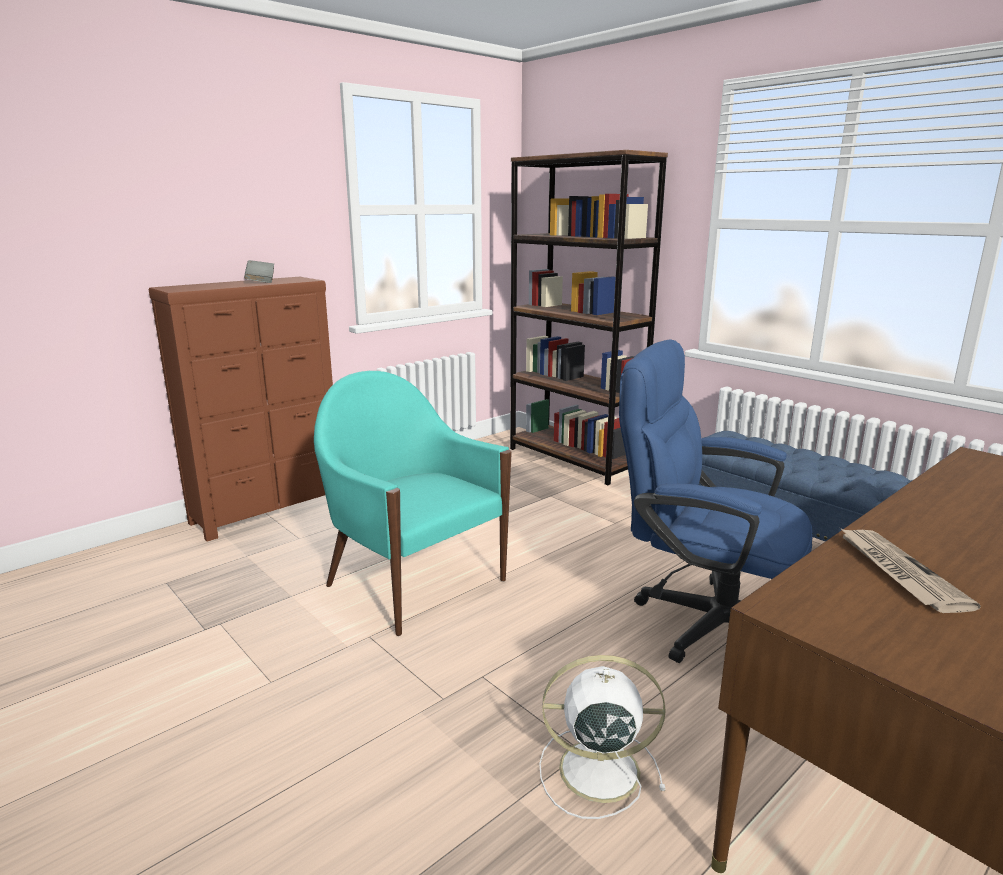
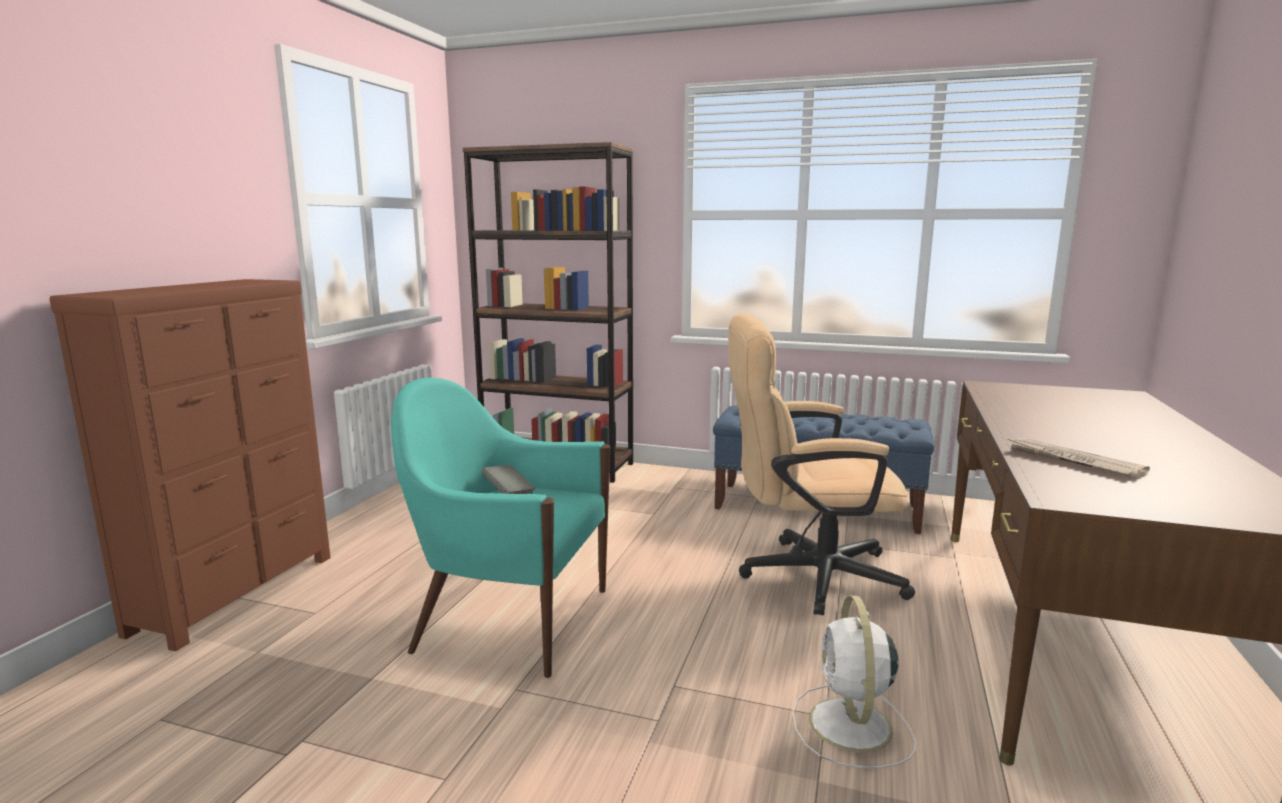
camera: 30 degrees left, 5 degrees down
(261, 281) = (213, 284): grey book -> grey book (509, 493)
(595, 770) = (851, 727): white fan -> white fan turned 60 degrees counterclockwise
(703, 620) = (806, 575): blue office chair -> beige office chair

